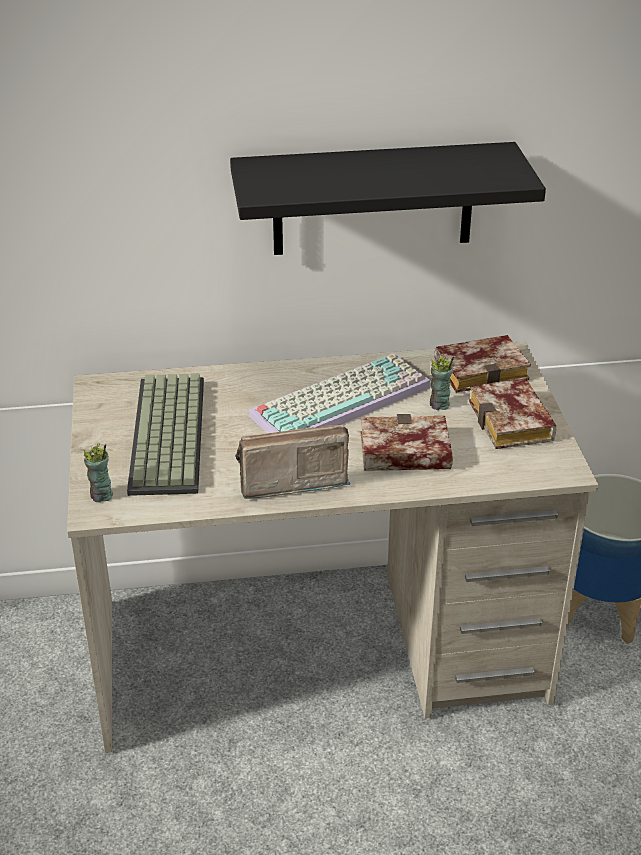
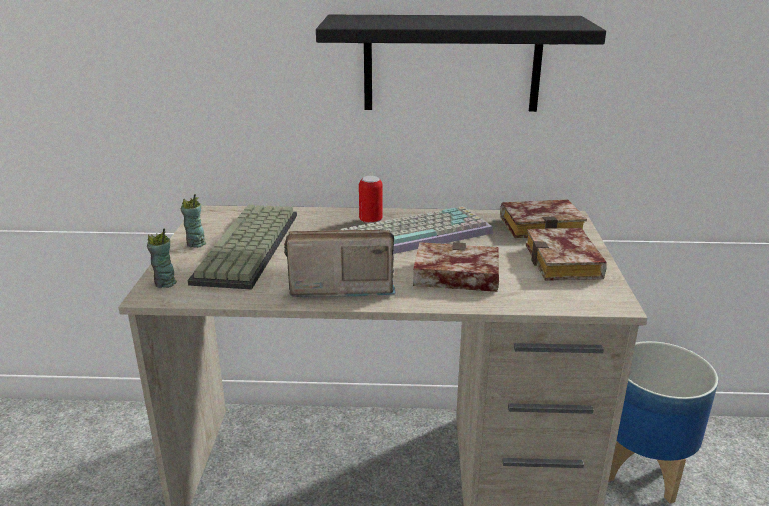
camera: 10 degrees right, 10 degrees down
(291, 381) = (371, 220): none -> can
(439, 405) = (497, 245): cup -> cup (196, 244)

